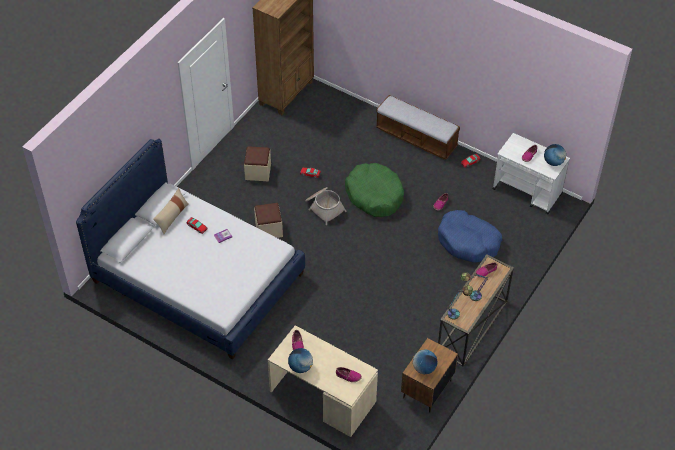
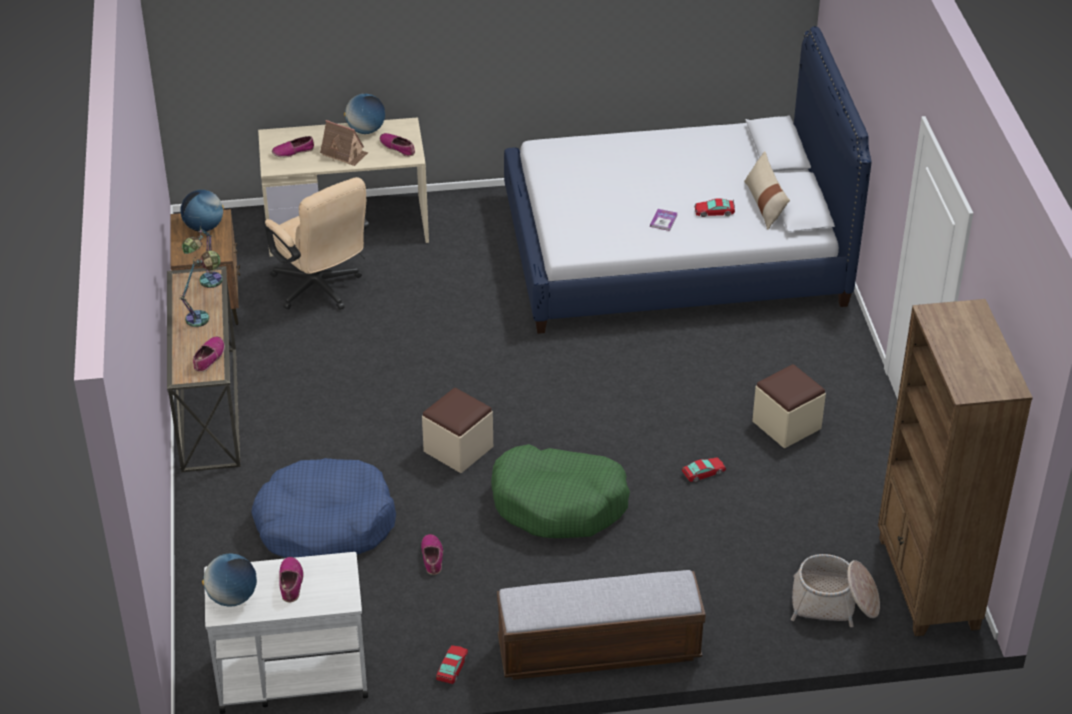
camera: 140 degrees right, 10 degrees down
(269, 229) = (660, 359): beige ottoman -> beige ottoman (458, 449)
(324, 208) = (616, 436): basket -> basket (834, 603)
(325, 357) = (344, 153): none -> toy house
(370, 362) = (321, 290): none -> beige office chair

